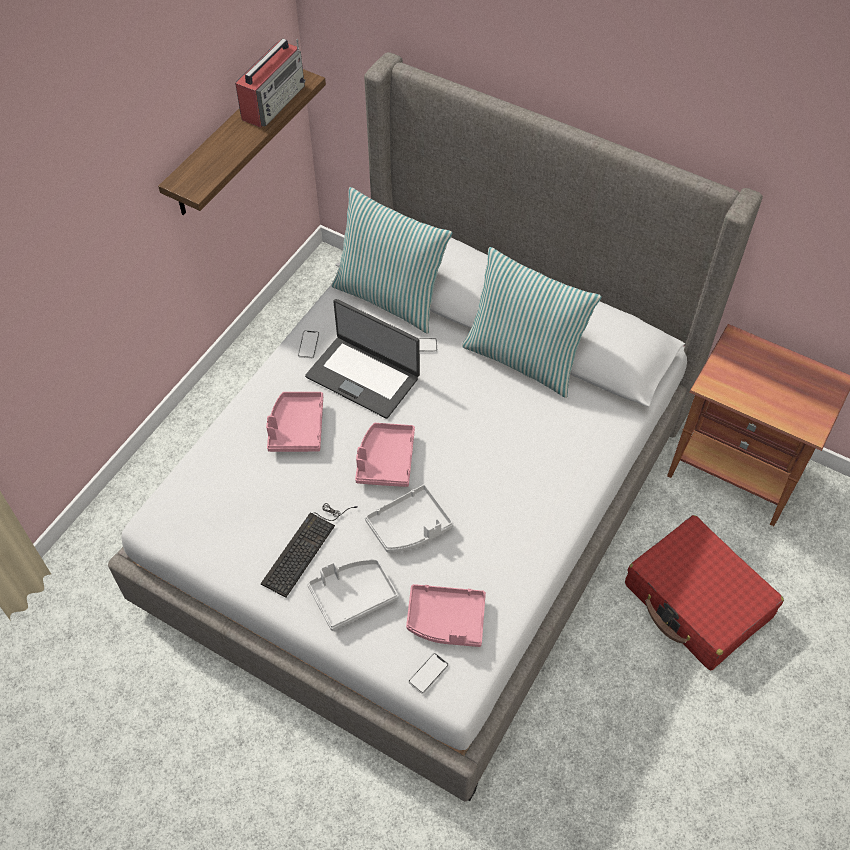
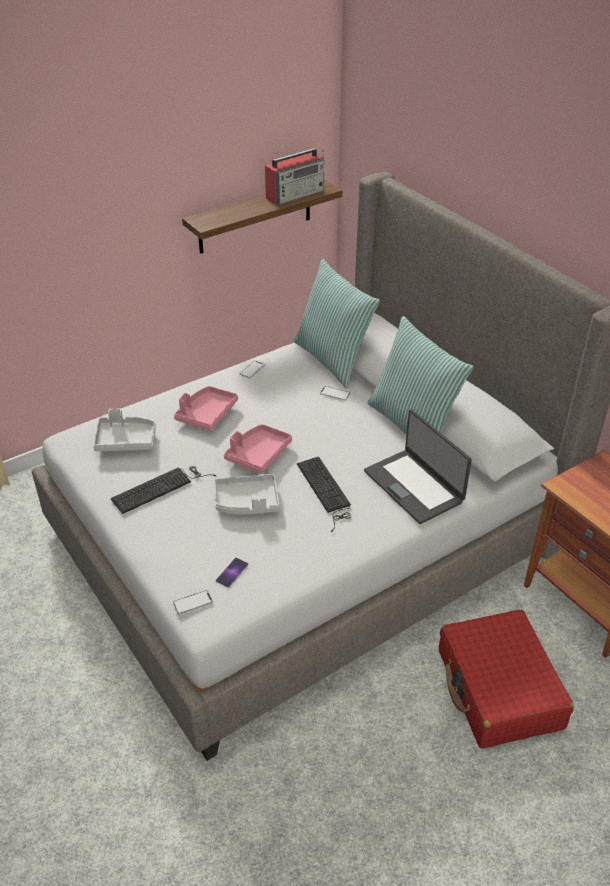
camera: 25 degrees right, 15 degrees down
(352, 596) = (171, 530): grey tray -> grey tray (126, 440)
(363, 376) = (278, 399): laptop -> laptop (414, 486)
(446, 620) = (232, 572): pink tray -> phone
(483, 480) = (325, 491): none -> keyboard

